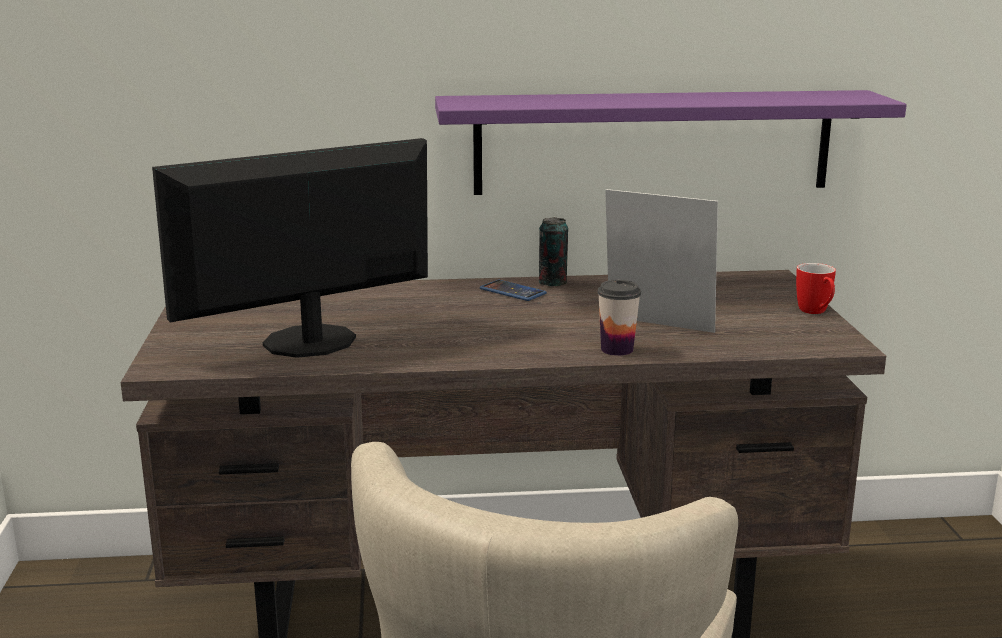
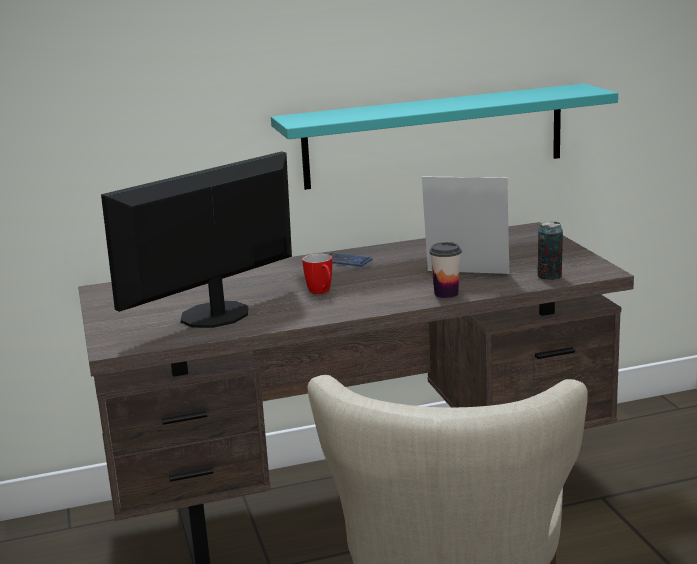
camera: 10 degrees left, 0 degrees up
(552, 282) = (372, 250): can -> can (549, 276)
(653, 142) = (434, 136): purple shelf -> turquoise shelf
(816, 312) = (573, 251): mug -> mug (321, 292)

